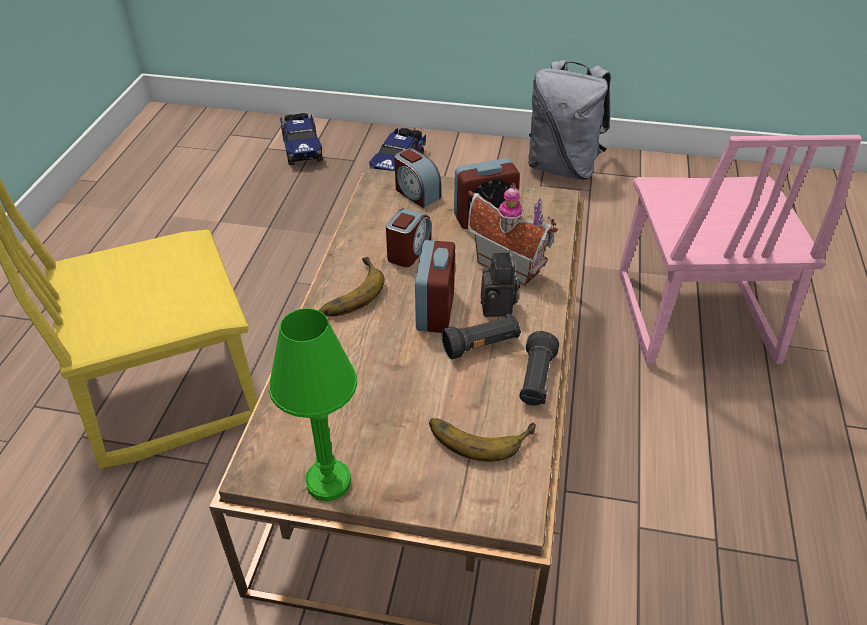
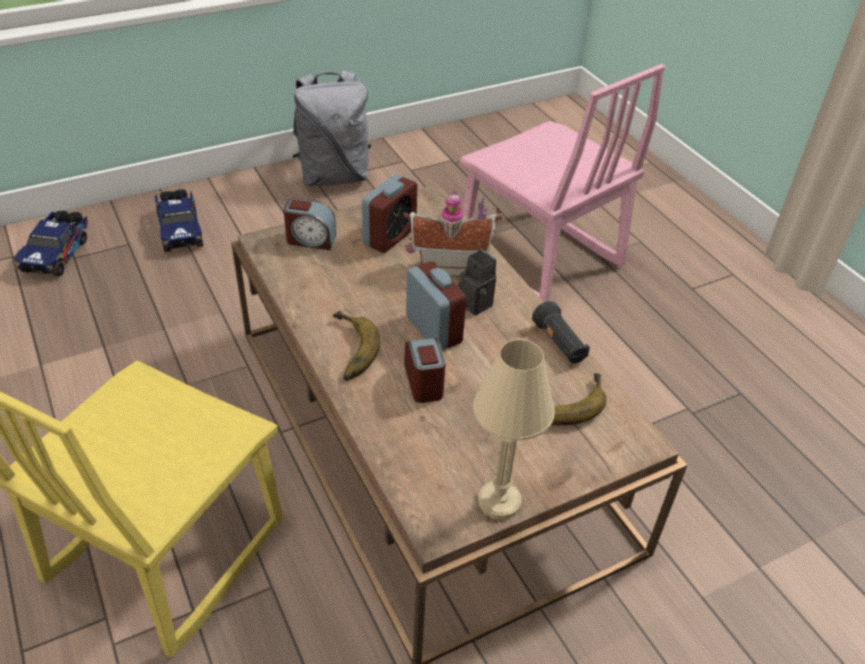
camera: 40 degrees left, 0 degrees up
(302, 148) = (58, 253): toy truck -> toy truck turned 60 degrees clockwise
(328, 482) = (499, 502): green table lamp -> beige table lamp
(408, 251) = (359, 291): alarm clock -> alarm clock (424, 382)
(481, 346) = (496, 339): black flashlight -> none

